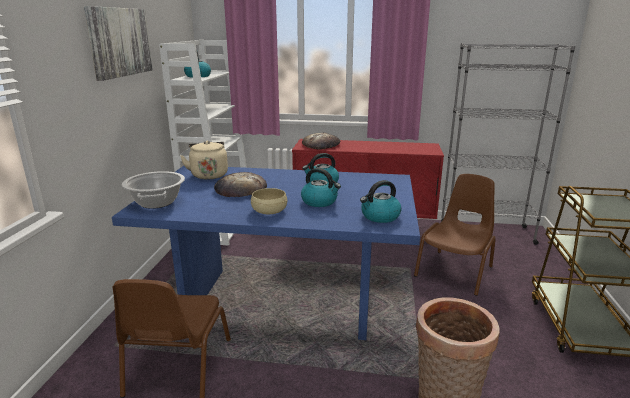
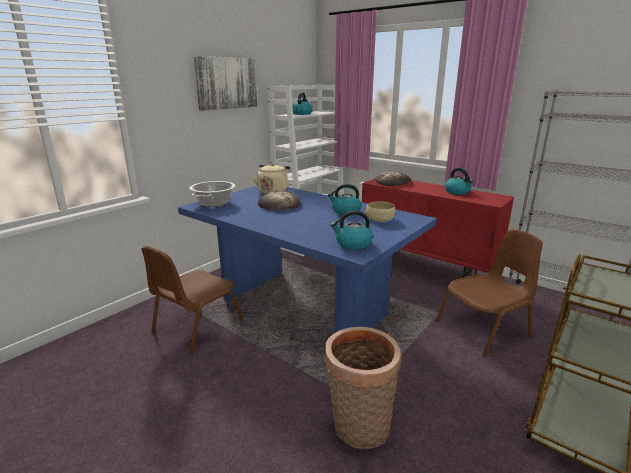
camera: 30 degrees right, 0 degrees up
(269, 210) = (276, 222): beige bowl -> beige bowl (380, 219)
(320, 201) = (322, 224): kettle -> kettle (457, 192)

